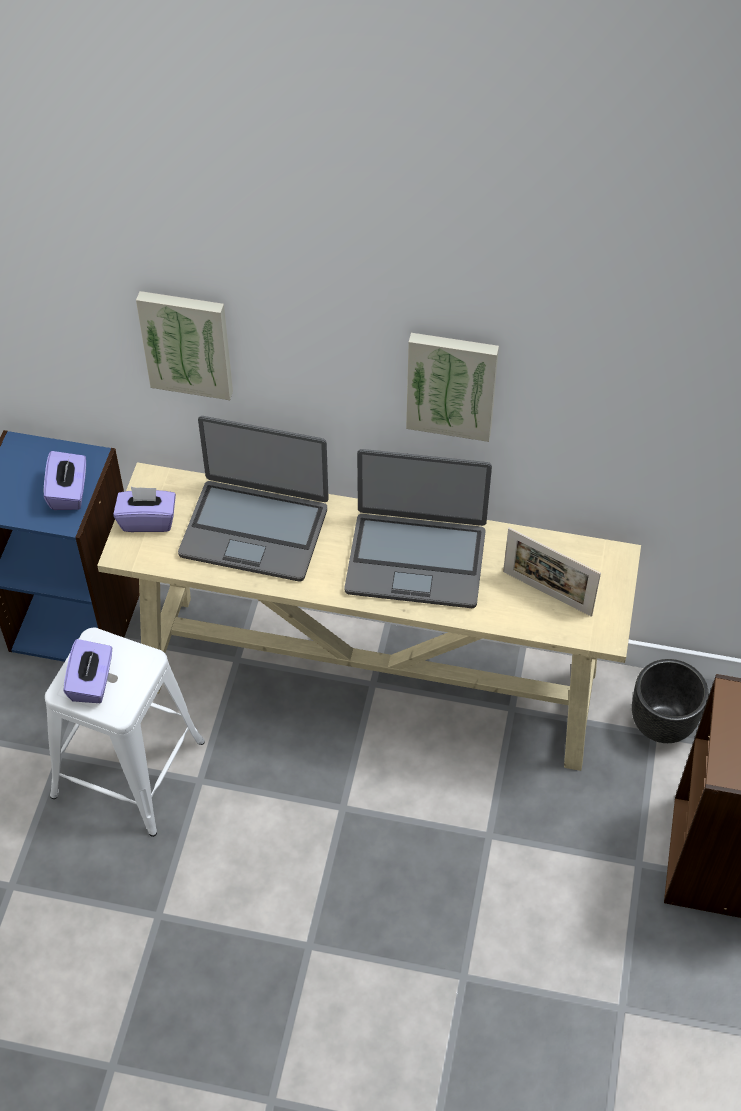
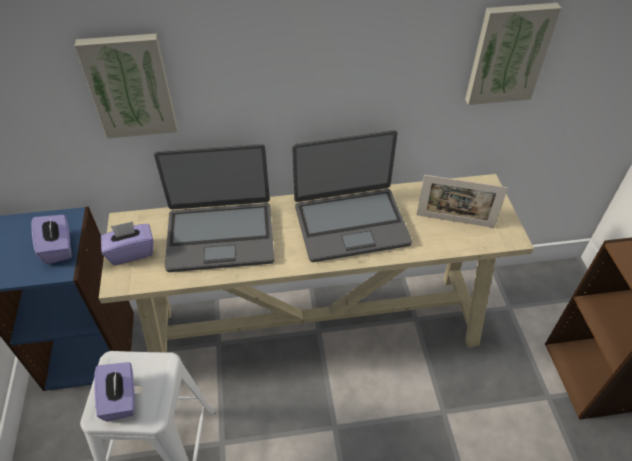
camera: 20 degrees left, 5 degrees down
(452, 384) = (359, 67): picture -> picture (508, 53)
(662, 724) = (511, 299): black planter -> none

